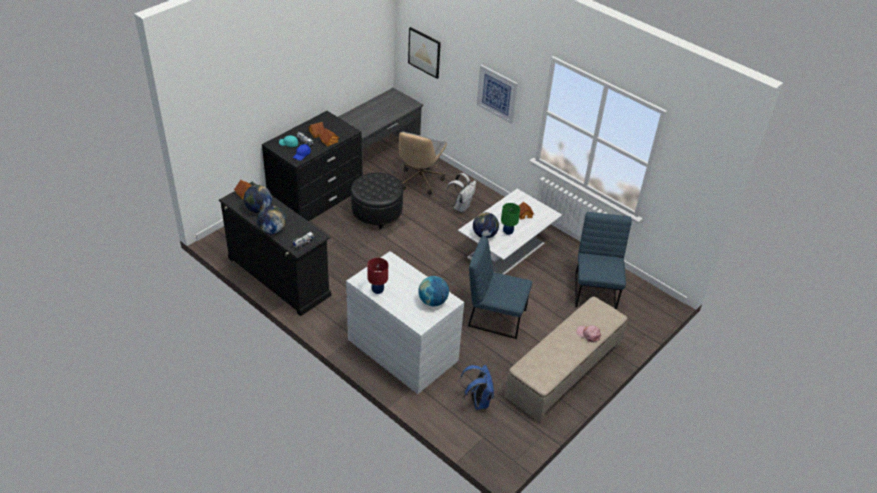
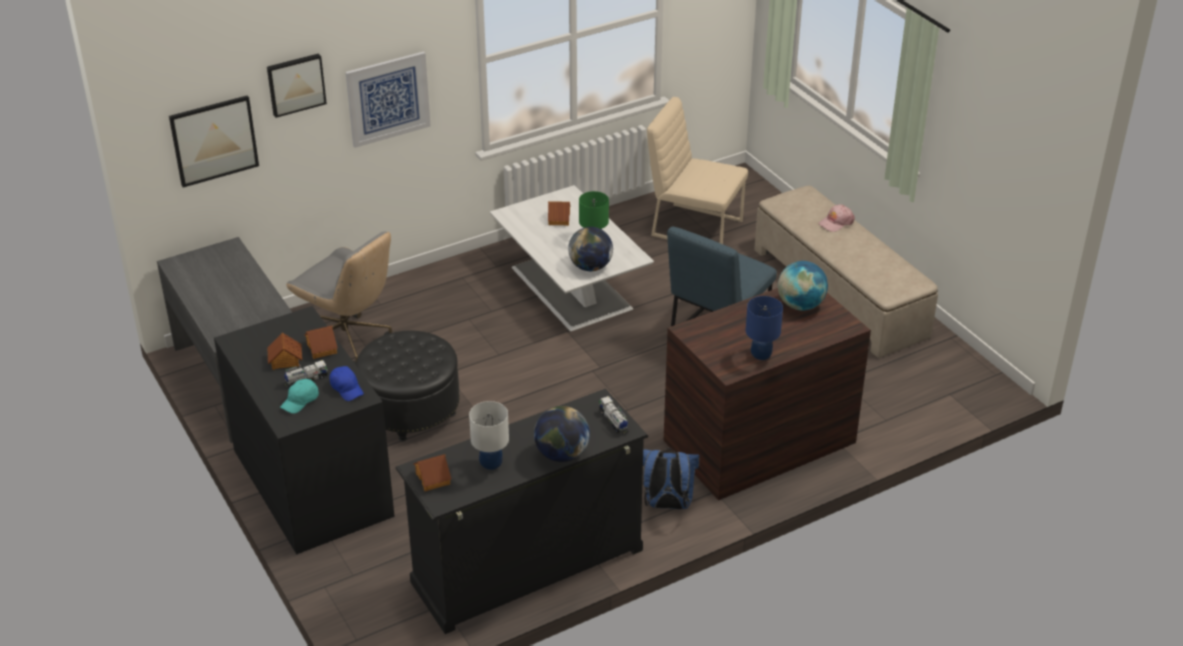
camera: 70 degrees left, 5 degrees down
(259, 209) = (491, 465): globe -> white table lamp
(377, 290) = (760, 356): red table lamp -> blue table lamp
(402, 350) = (759, 441): white dresser -> brown dresser
(460, 53) = (295, 84): none -> picture
(461, 207) = (442, 311): white backpack -> none
(477, 401) = (881, 385): blue backpack -> blue backpack (667, 505)
(595, 291) = (694, 227): blue chair -> beige chair

